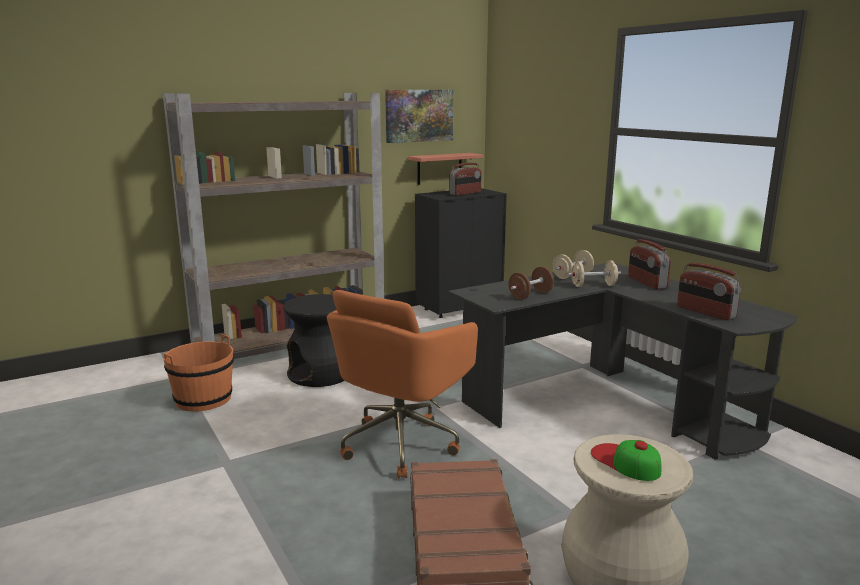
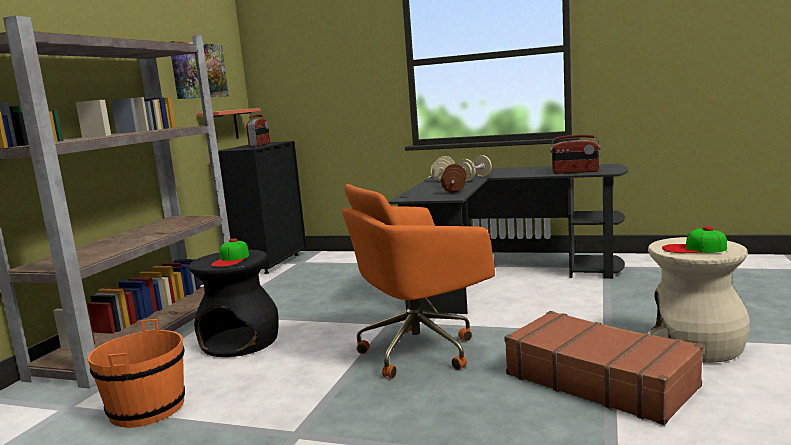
camera: 40 degrees left, 5 degrees down
(315, 304) = (231, 259): none -> cap
(403, 444) = (422, 351): orange office chair -> orange office chair turned 75 degrees clockwise
(646, 283) = (498, 171): radio -> none

